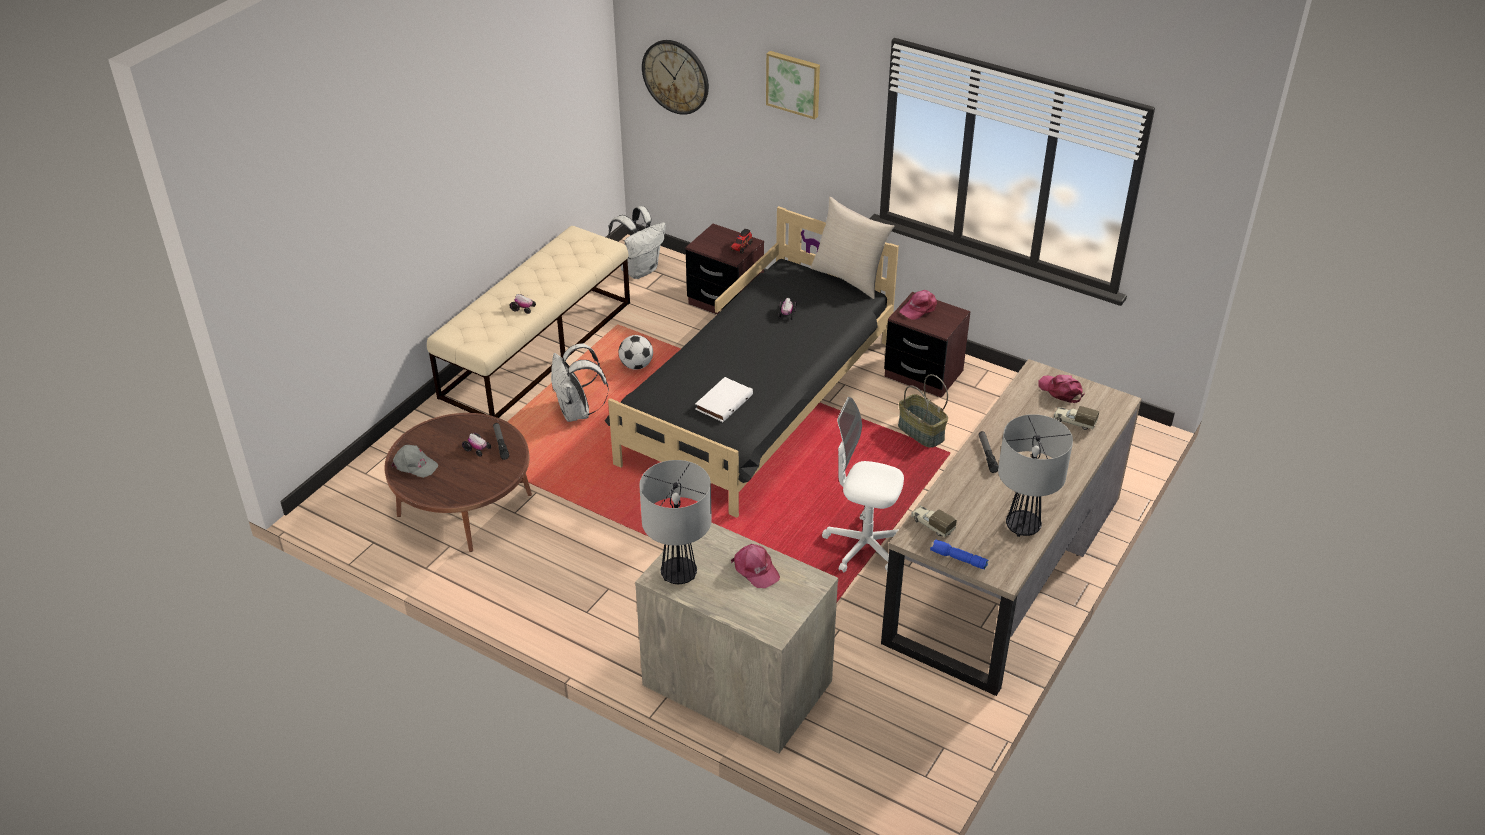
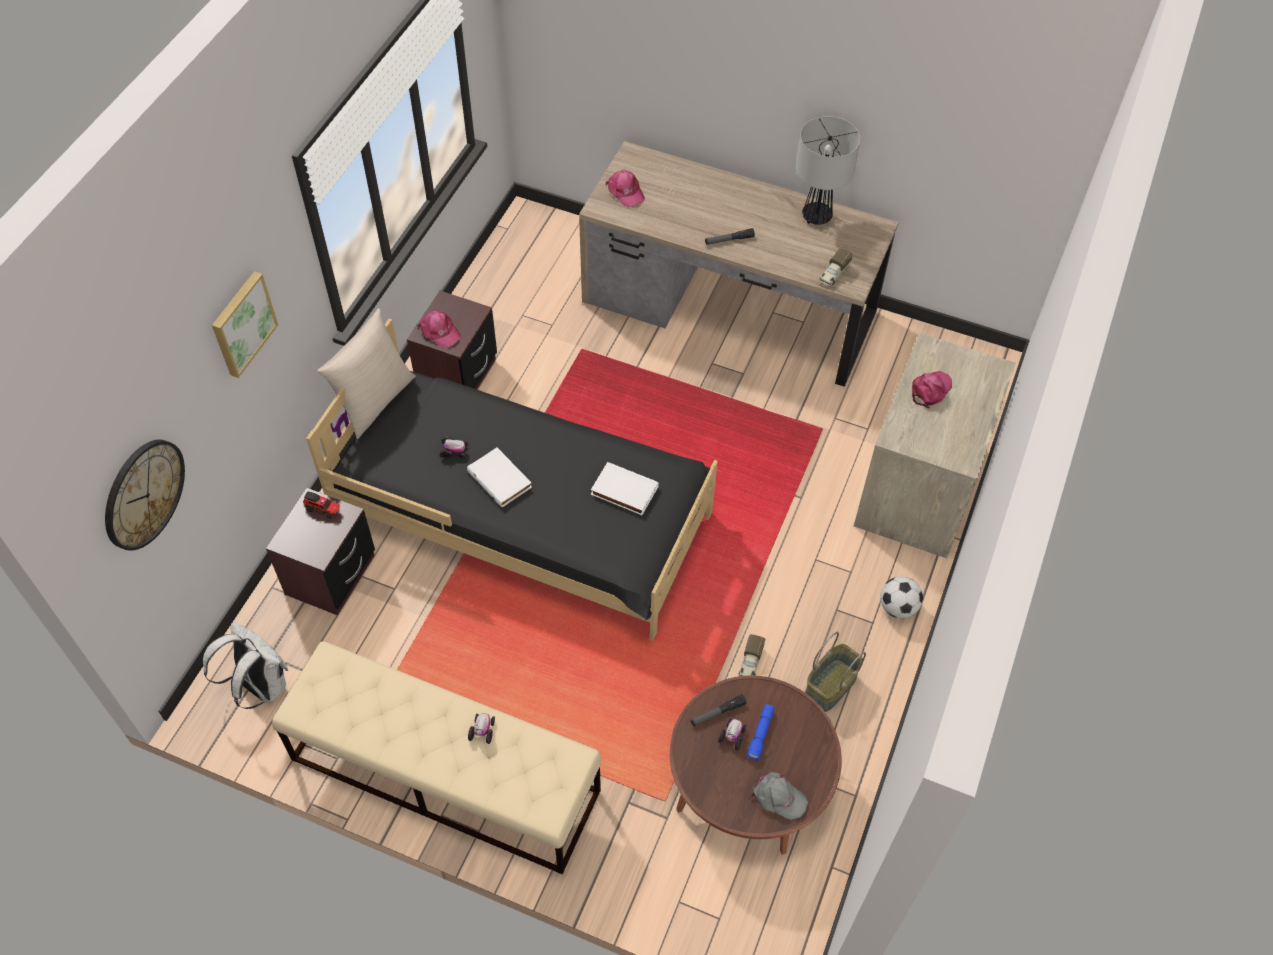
camera: 100 degrees left, 15 degrees up
(414, 465) = (778, 797): grey cap -> grey cap turned 105 degrees clockwise
(577, 412) = (567, 698): white backpack -> none
(636, 365) = (469, 651): football -> football (897, 607)
(678, 574) = (956, 446): table lamp -> none
(752, 336) = (501, 479): none -> white book
(864, 547) = (727, 407): white office chair -> none
(920, 432) = (553, 373): basket -> basket (831, 687)
(958, 559) = (869, 256): blue flashlight -> blue flashlight (760, 735)
(1061, 391) = (625, 191): pink cap -> pink cap turned 75 degrees counterclockwise
(1074, 422) = (669, 183): toy truck -> toy truck (750, 662)

